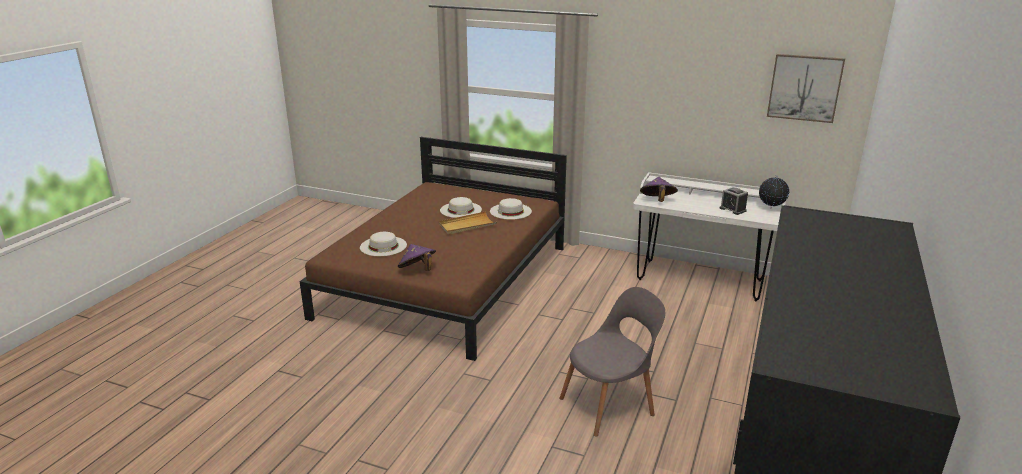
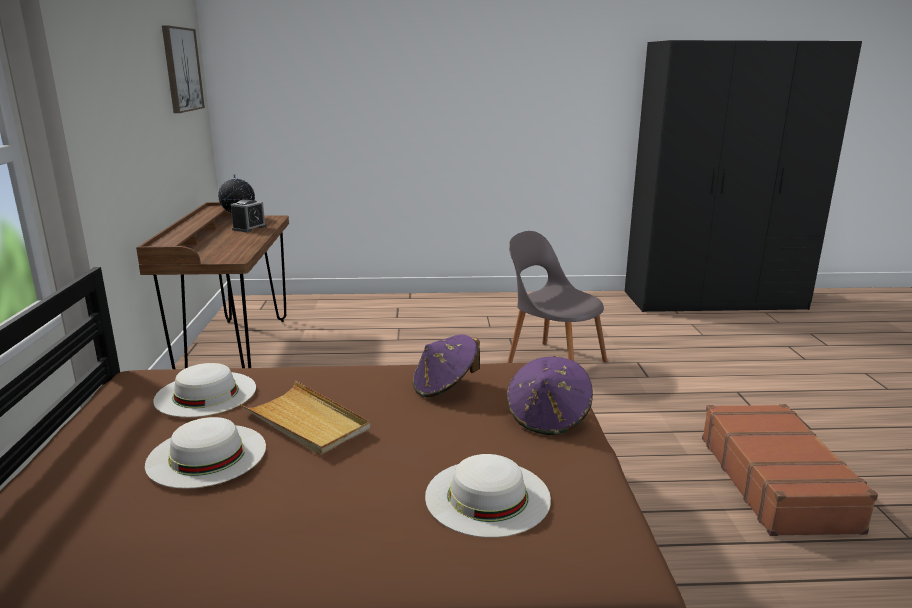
camera: 115 degrees left, 5 degrees down
(381, 426) = (776, 482): none -> brown suitcase
(657, 201) = (231, 254): purple hat -> purple hat (445, 387)
(699, 280) = (236, 349): white desk -> brown desk

